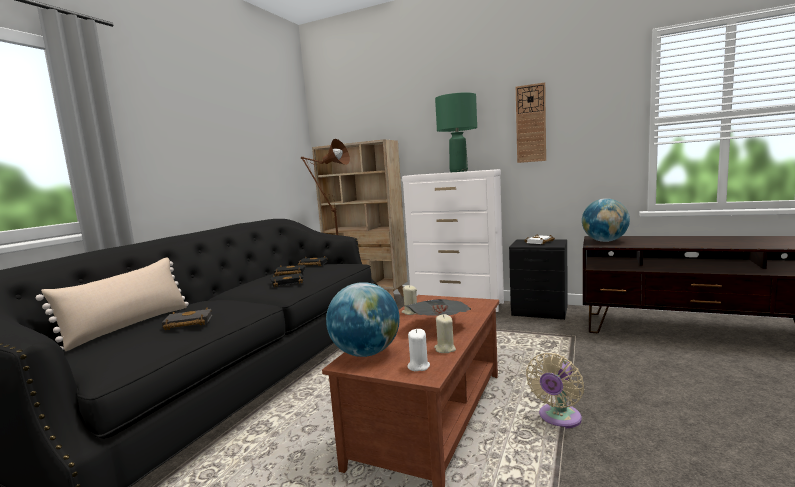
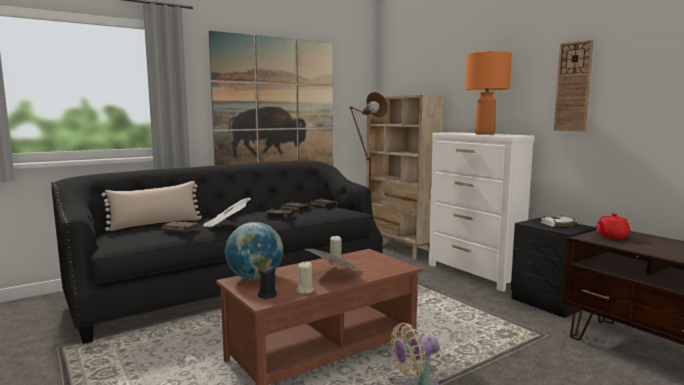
camera: 30 degrees right, 0 degrees up
(221, 159) = (276, 106): none -> picture
(243, 304) = (226, 225): none -> newspaper
(418, 366) = (268, 295): white candle -> black candle
(458, 171) = (484, 134): green table lamp -> orange table lamp
(605, 241) = (611, 236): globe -> red teapot

